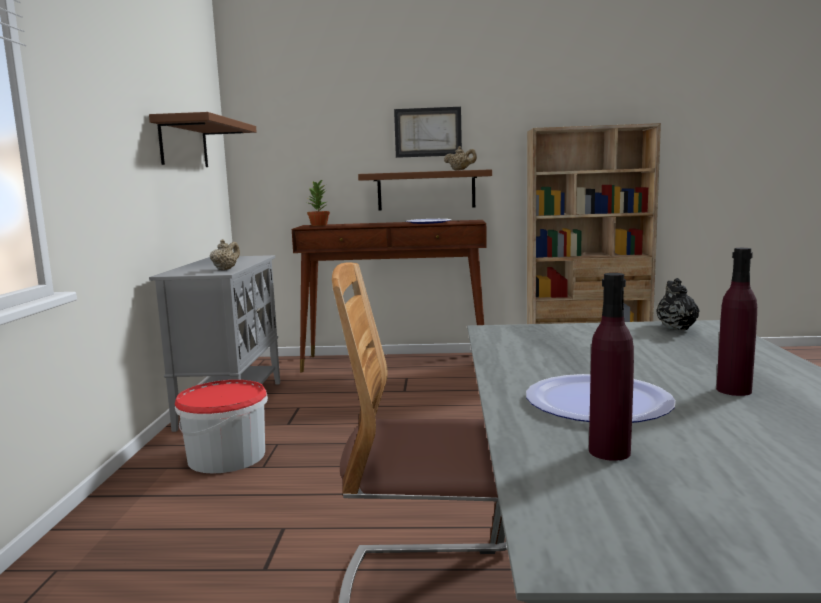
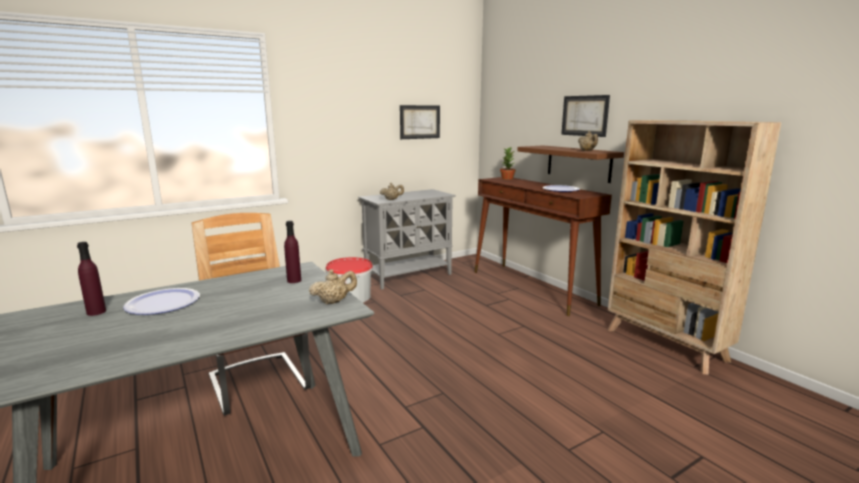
camera: 55 degrees right, 5 degrees up
(184, 144) = (420, 122): brown shelf -> picture
(676, 328) = (334, 302): black teapot -> beige teapot
(733, 390) = (185, 325): purple bottle -> purple bottle (294, 280)

